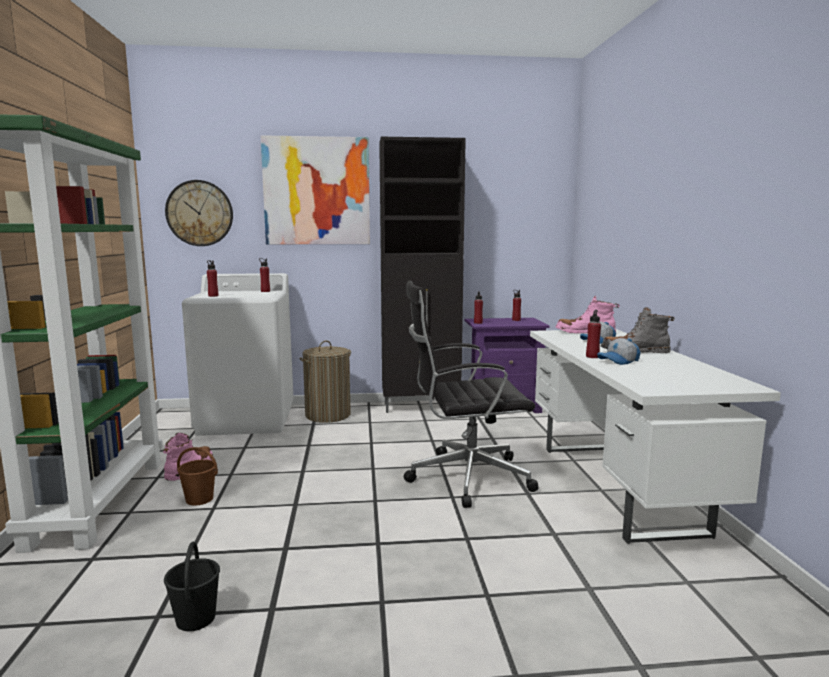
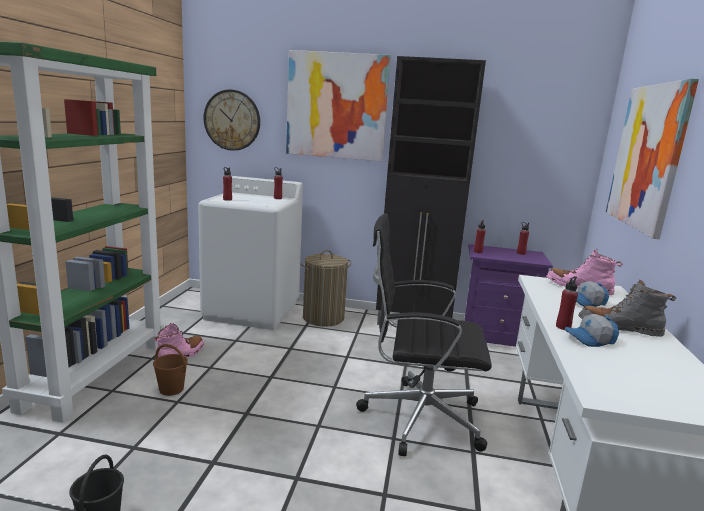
camera: 15 degrees right, 5 degrees up
(621, 213) = (647, 157): none -> picture

